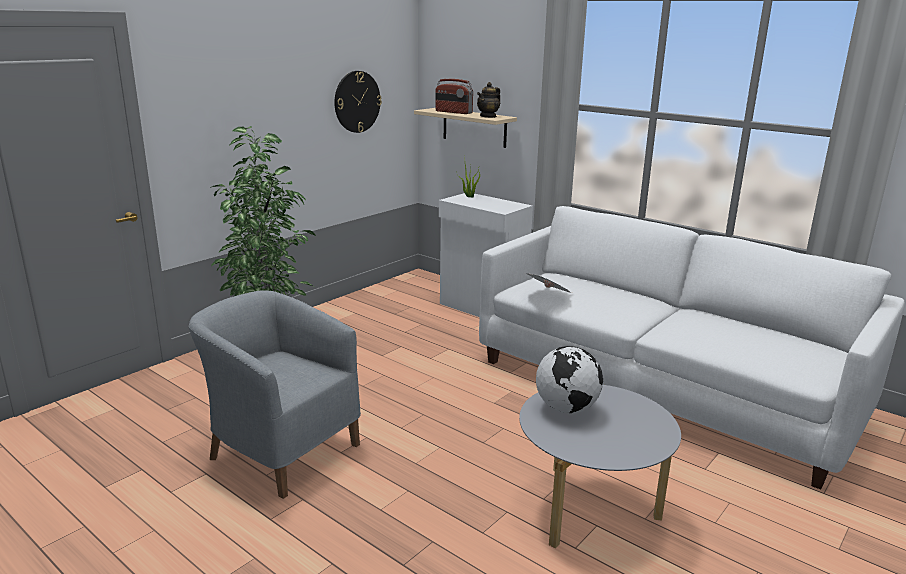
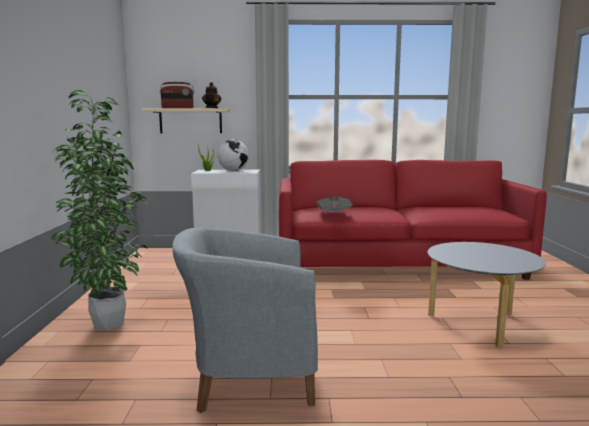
camera: 40 degrees left, 10 degrees down
(357, 102) = (102, 97): wall clock -> none
(566, 408) = (458, 255): globe -> globe (233, 171)
(660, 389) = (398, 265): white sofa -> red sofa

